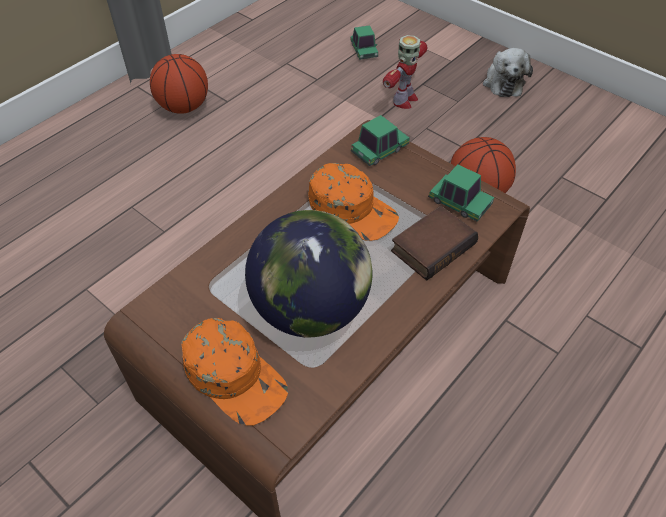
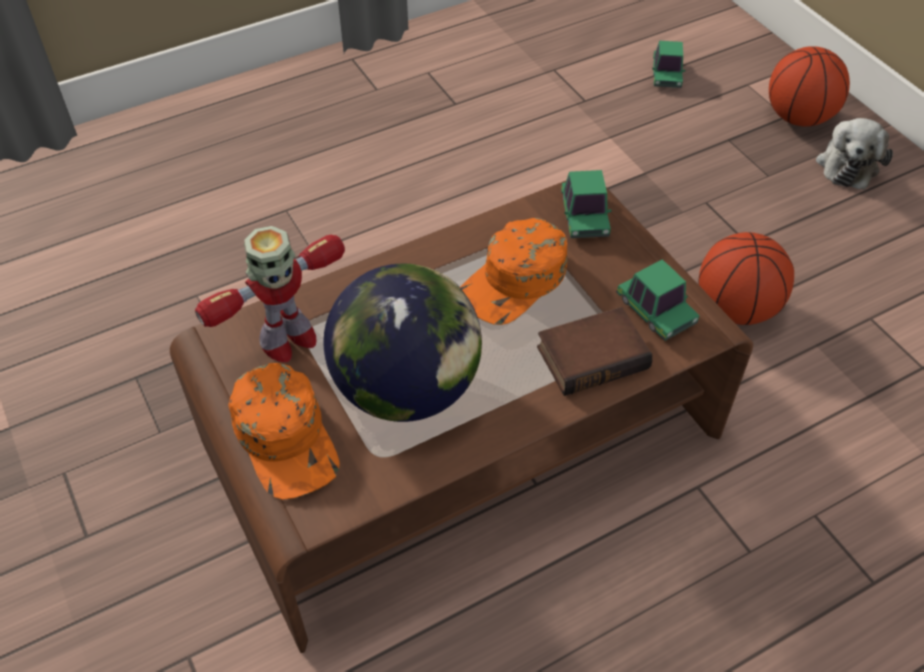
camera: 20 degrees right, 0 degrees up
(184, 107) = (398, 99): basketball -> basketball (798, 118)
(352, 209) = (514, 282): orange cap -> orange cap turned 75 degrees clockwise
(379, 150) = (584, 216): toy car -> toy car turned 105 degrees clockwise
(404, 100) = (691, 157): toy robot -> toy robot (287, 340)

